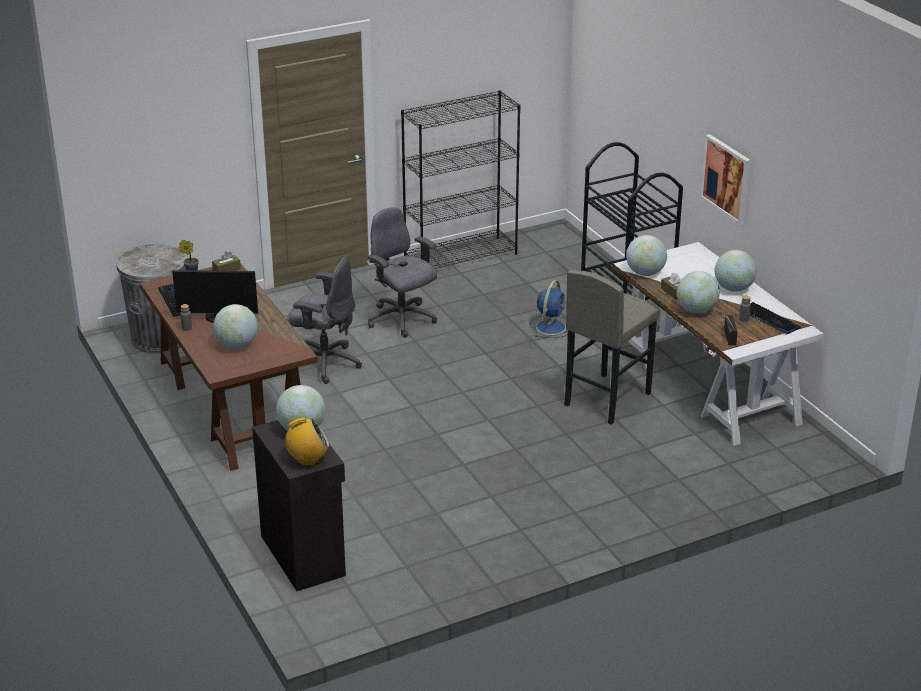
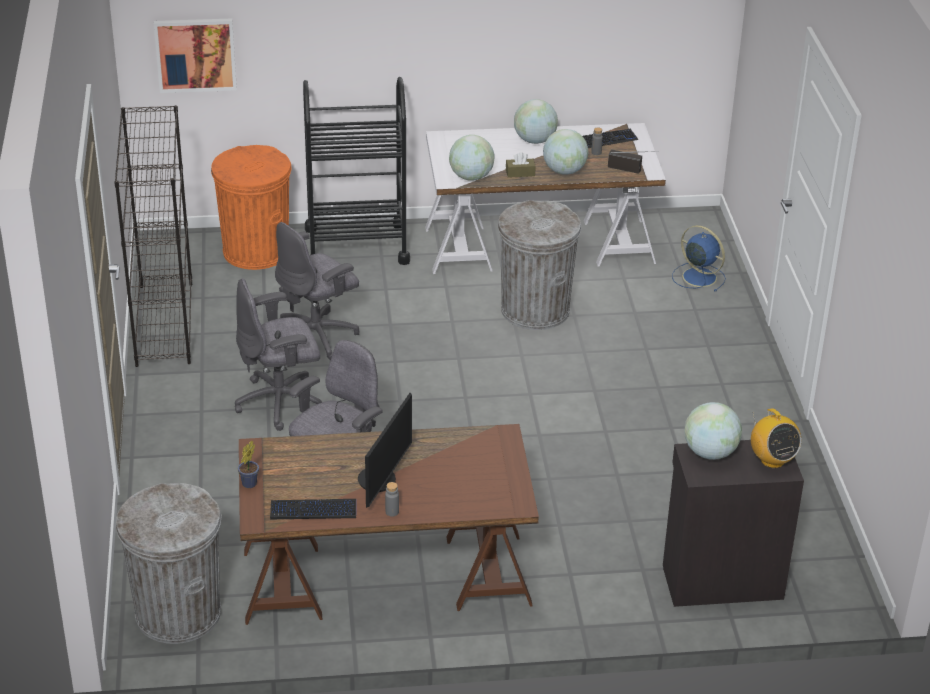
camera: 70 degrees left, 5 degrees up
(226, 269) = (257, 452): brown tissue box -> none
(237, 345) = (459, 478): globe -> none
(308, 460) = (772, 460): radio -> radio turned 150 degrees clockwise
(492, 315) = (317, 336): none -> grey office chair
(551, 326) = (370, 304): blue fan -> blue fan (698, 276)
(580, 266) = (256, 251): none -> orange trash can
(606, 399) = (535, 310): grey stool -> grey trash can
(726, 178) = (461, 46): picture -> picture (195, 54)

